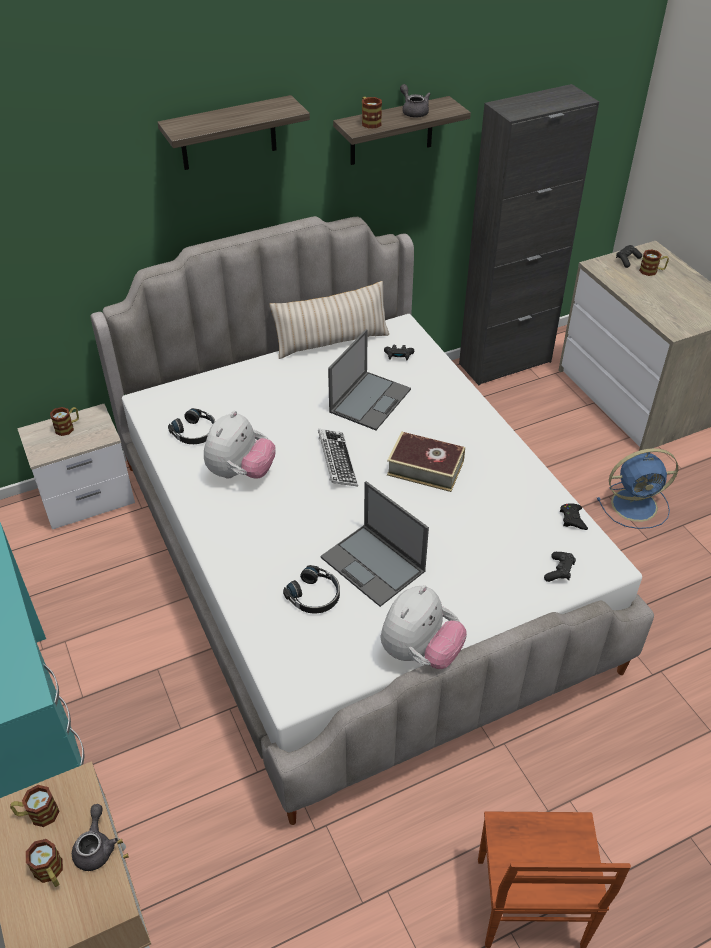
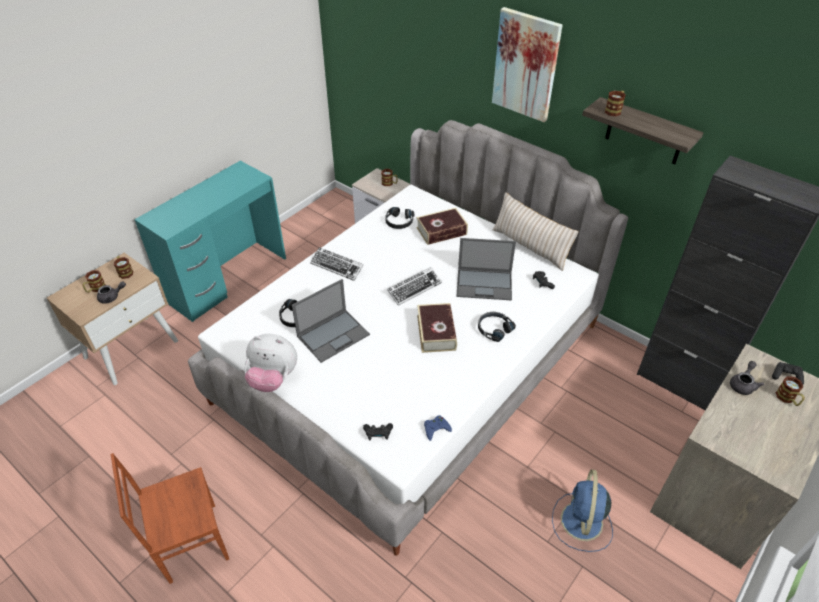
camera: 65 degrees right, 0 degrees up
(228, 134) = (526, 65): shelf -> picture
(240, 472) = (377, 251): plush toy -> none
(240, 523) = (337, 266): none -> keyboard
(247, 401) = (441, 231): none -> book
(374, 565) = (334, 335): laptop -> laptop turned 150 degrees counterclockwise
(413, 111) = (654, 123): grey teapot -> grey teapot (743, 384)
(447, 420) = (494, 329): none -> black headphones
(572, 519) = (436, 429): black game controller -> blue game controller
(636, 505) = (581, 523): blue fan -> blue fan turned 45 degrees clockwise

